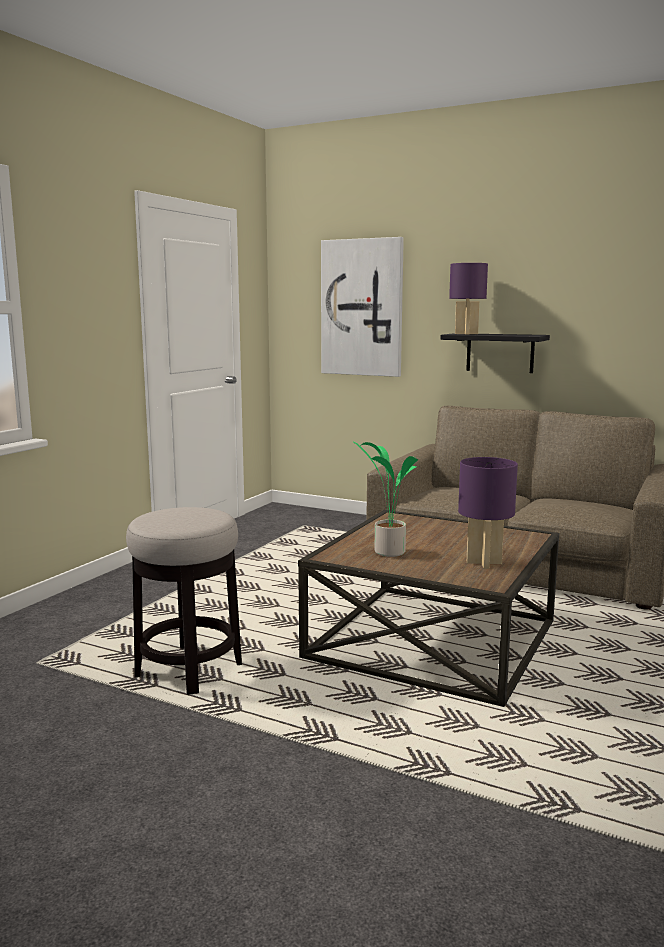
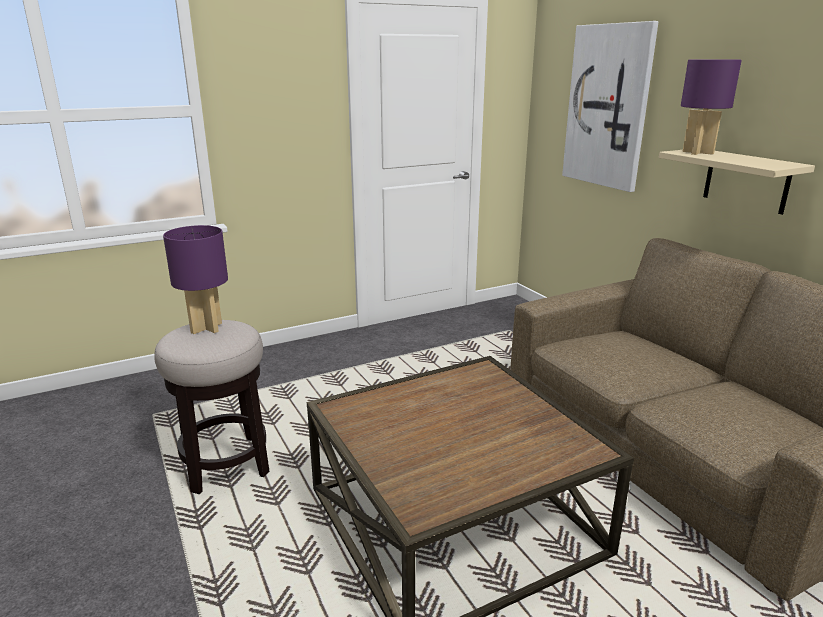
camera: 35 degrees right, 10 degrees up
(387, 552) = (397, 420): potted plant -> none
(484, 563) = (466, 475): purple table lamp -> purple table lamp (206, 328)
(500, 353) = (746, 180): black shelf -> beige shelf

